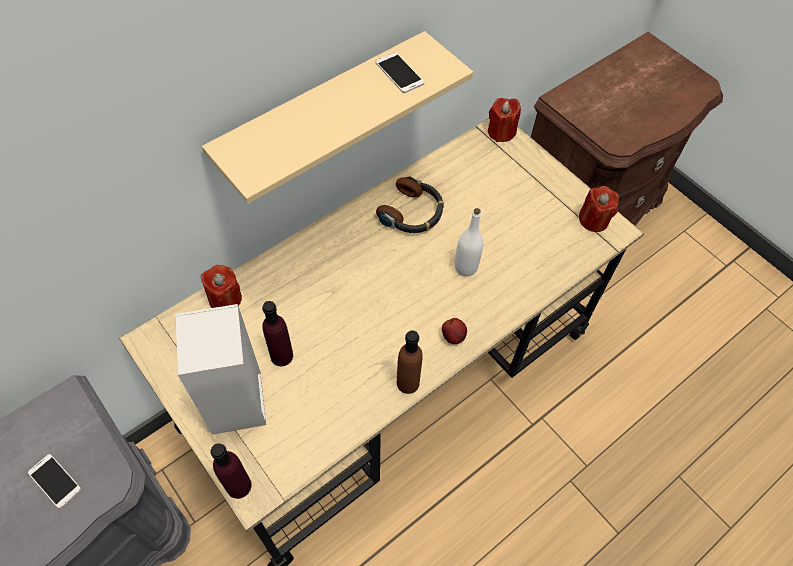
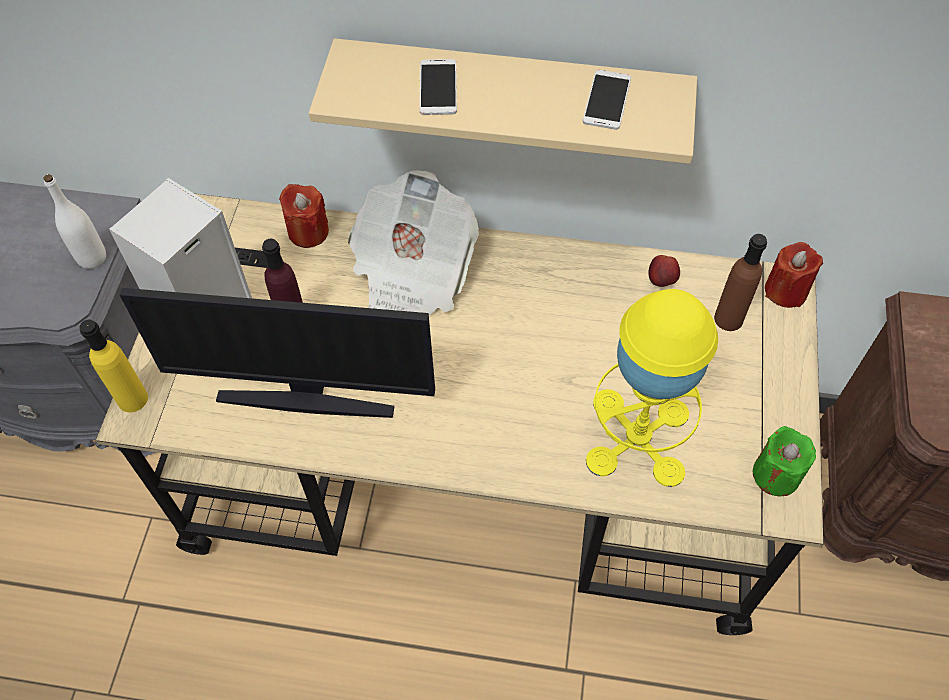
camera: 50 degrees right, 0 degrees up
(55, 481) = (34, 270): phone -> phone (438, 87)
(238, 486) = (132, 399): purple bottle -> yellow bottle
(314, 271) = (412, 272): none -> newspaper
(342, 388) = (306, 399): none -> monitor
(407, 383) = (367, 451): brown bottle -> brown bottle (728, 319)
(412, 213) = (575, 295): headphones -> none
(453, 337) = (463, 450): apple -> apple (661, 281)
(465, 267) = (561, 396): white bottle -> white bottle (92, 258)
(521, 255) = (638, 437): none -> yellow table lamp
(593, 220) = (776, 474): red candle -> green candle

